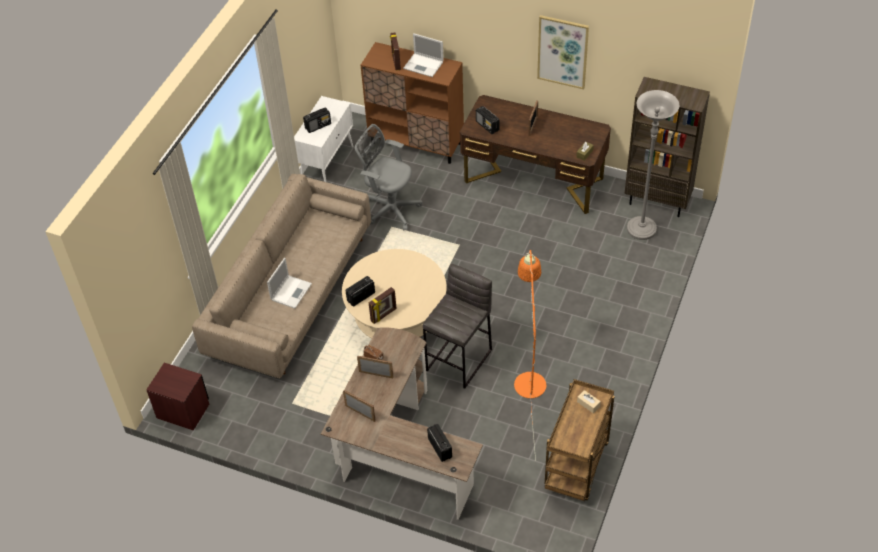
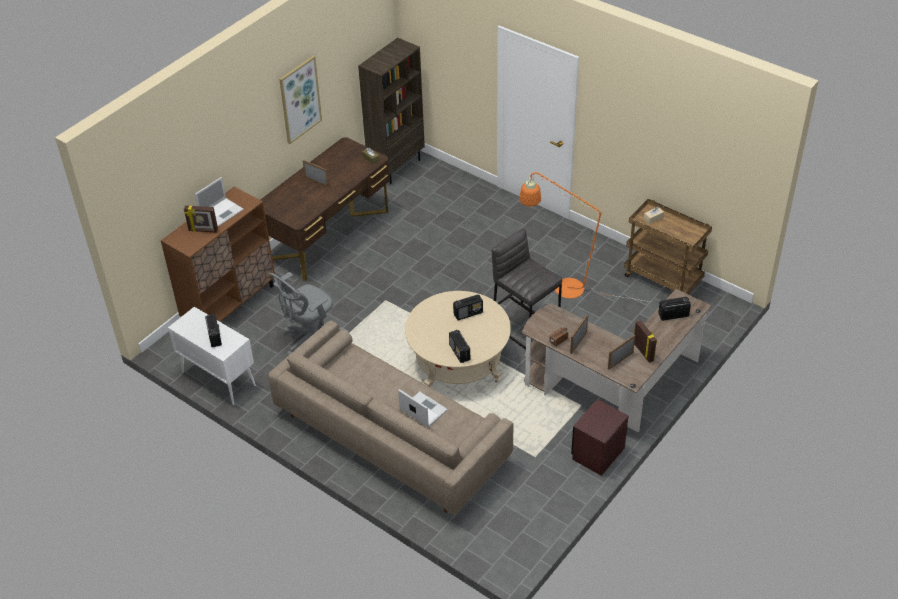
camera: 75 degrees left, 5 degrees down
(183, 410) = (514, 550): brown nightstand -> brown nightstand (598, 453)
(384, 315) = (489, 340): picture frame -> picture frame (643, 352)
(487, 126) = (299, 210): radio -> radio (468, 313)
(641, 229) = (423, 184): grey floor lamp -> none

